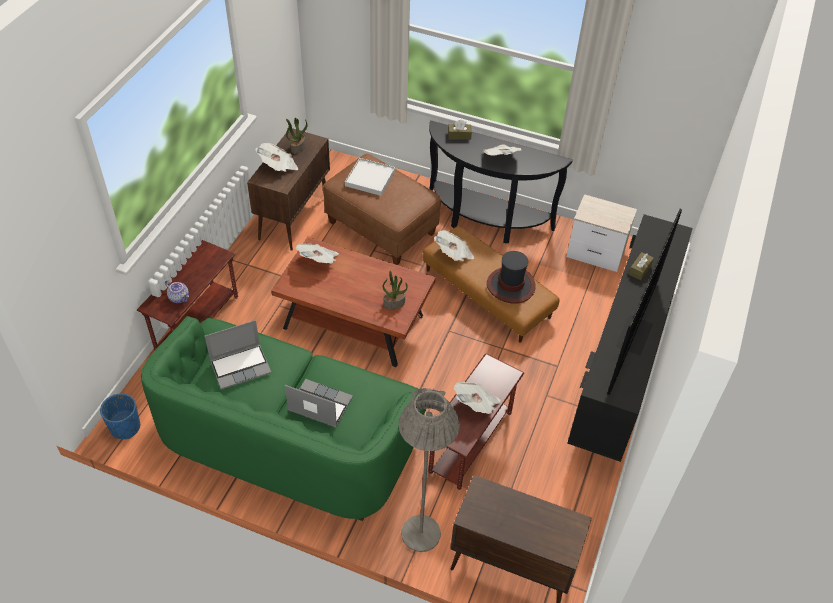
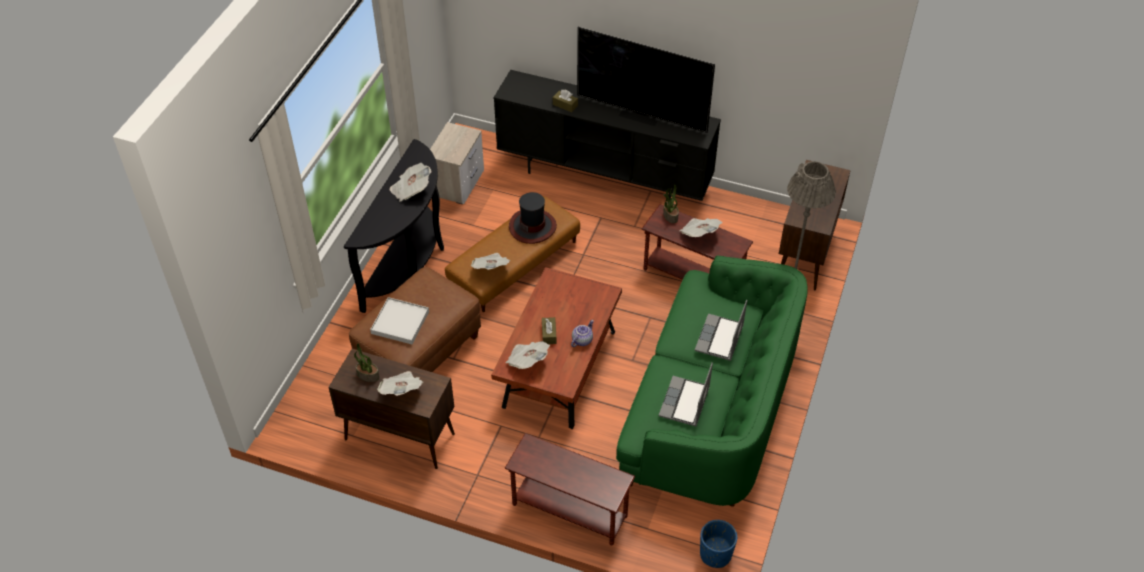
camera: 90 degrees left, 0 degrees up
(179, 298) = (596, 474): teapot -> teapot (582, 340)
(241, 366) = (685, 403): laptop -> laptop turned 135 degrees counterclockwise
(394, 303) = (583, 297): potted plant -> potted plant (670, 216)
(459, 135) = (372, 222): brown tissue box -> brown tissue box (549, 334)

